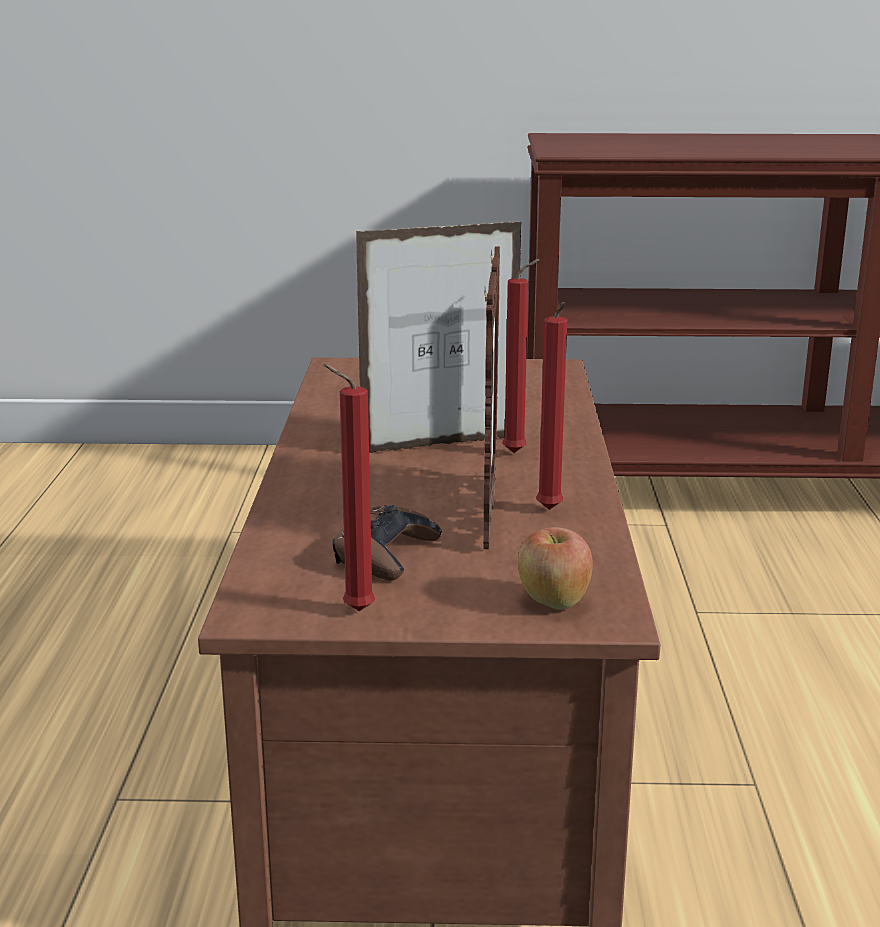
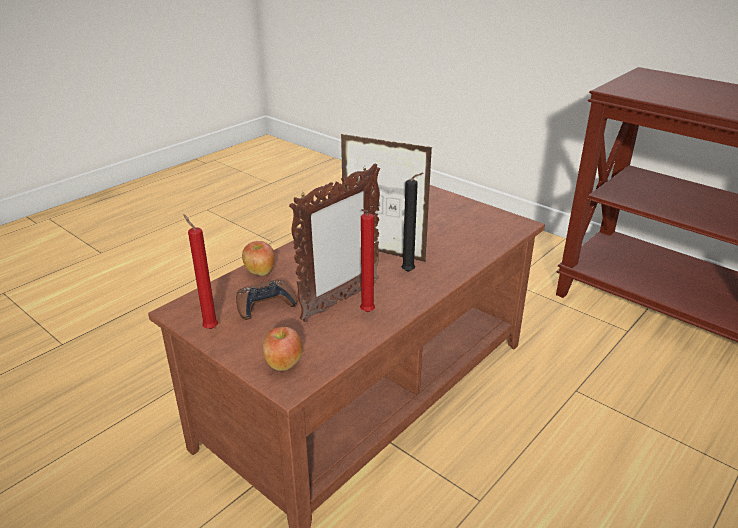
camera: 40 degrees right, 10 degrees up
(293, 523) = (260, 272): none -> apple
(518, 453) = (410, 272): red candle -> black candle

